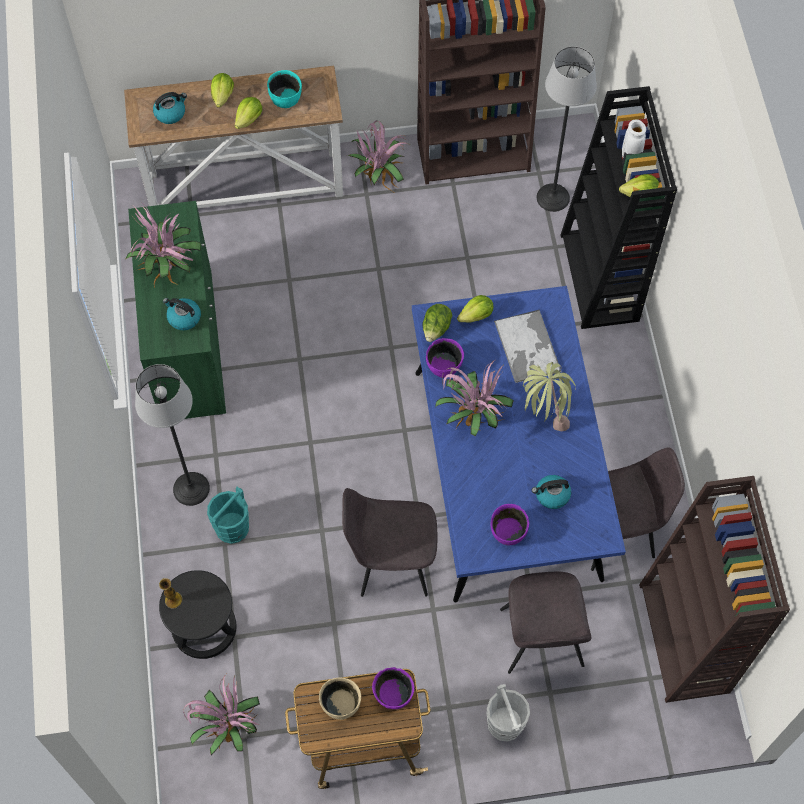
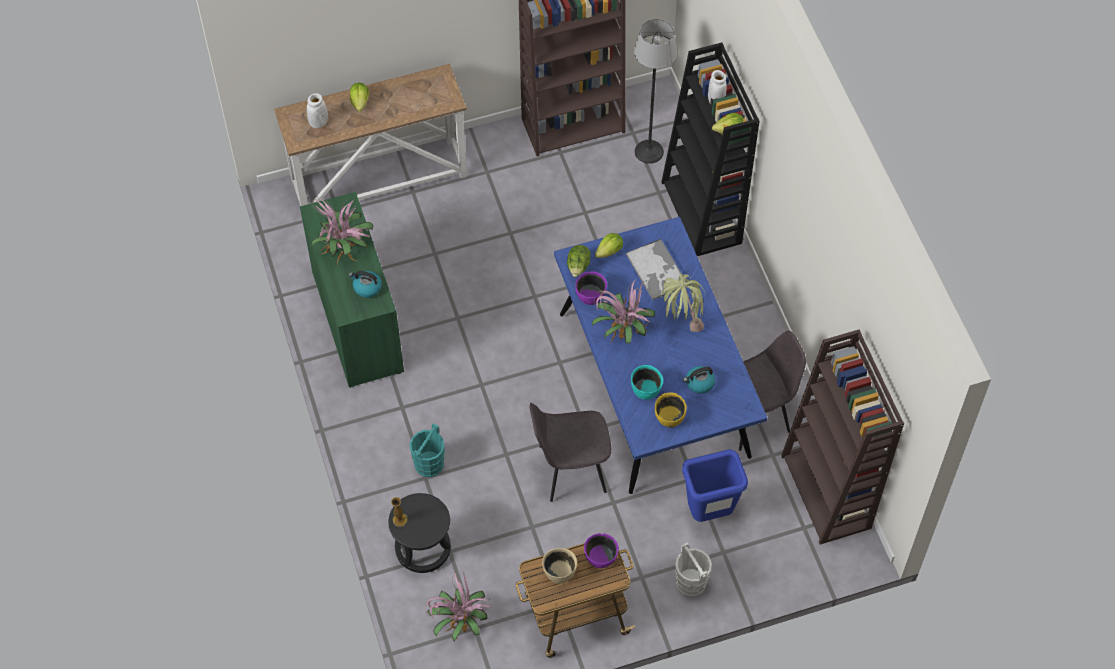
camera: 10 degrees left, 5 degrees down
(170, 113) = (318, 122): kettle -> white vase
(191, 488) = (387, 437): floor lamp -> none
(249, 119) = (387, 118): lettuce -> none
(286, 97) = (414, 95): turquoise bowl -> turquoise bowl (646, 388)
(378, 175) = (494, 154): potted plant -> none
(508, 531) = (669, 417): purple bowl -> yellow bowl
(542, 640) = (709, 512): grey chair -> blue trash can

